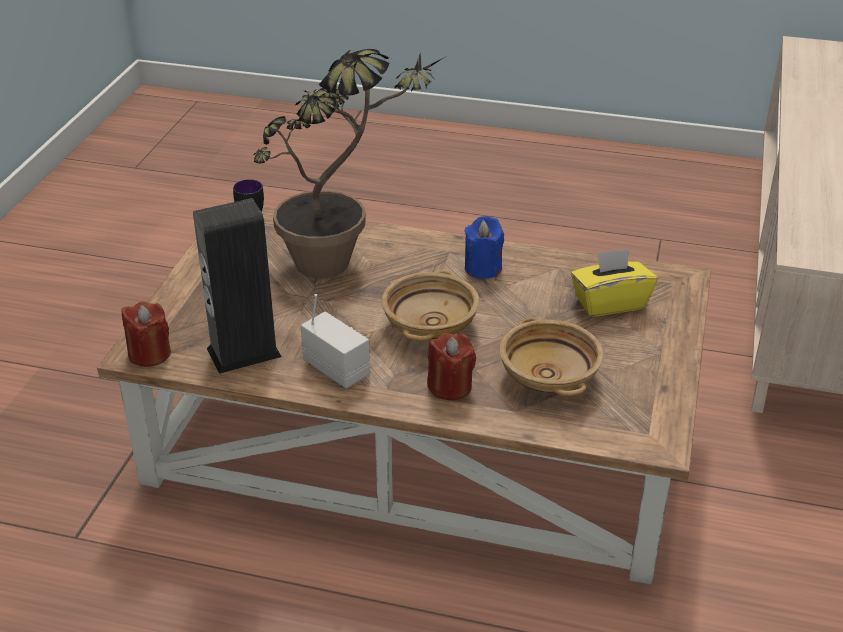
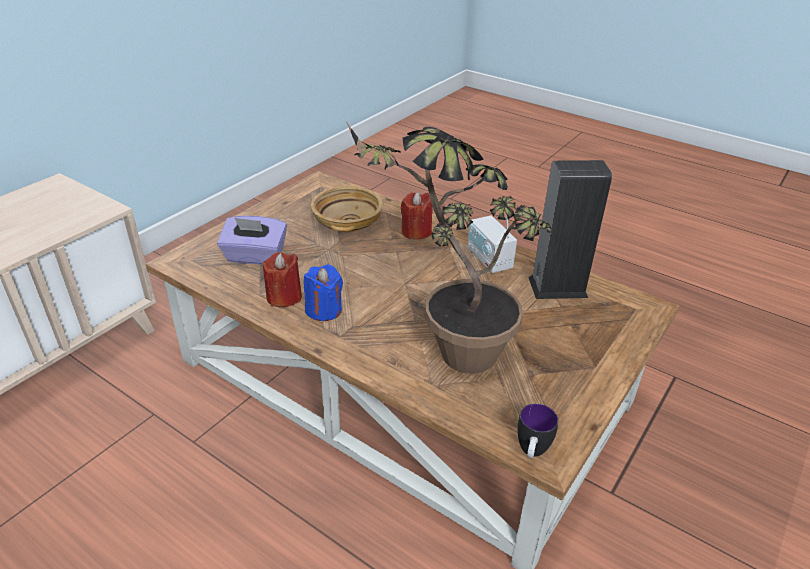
camera: 160 degrees left, 0 degrees up
(149, 354) = (636, 304): red candle -> red candle (284, 297)
(430, 324) = (403, 274): beige bowl -> none
(609, 303) = (255, 256): yellow tissue box -> purple tissue box

